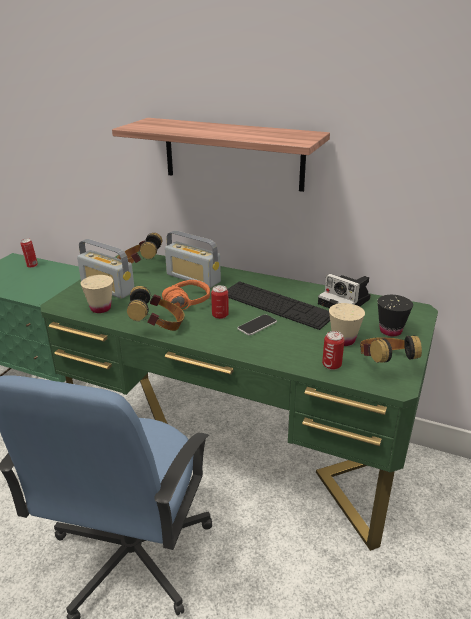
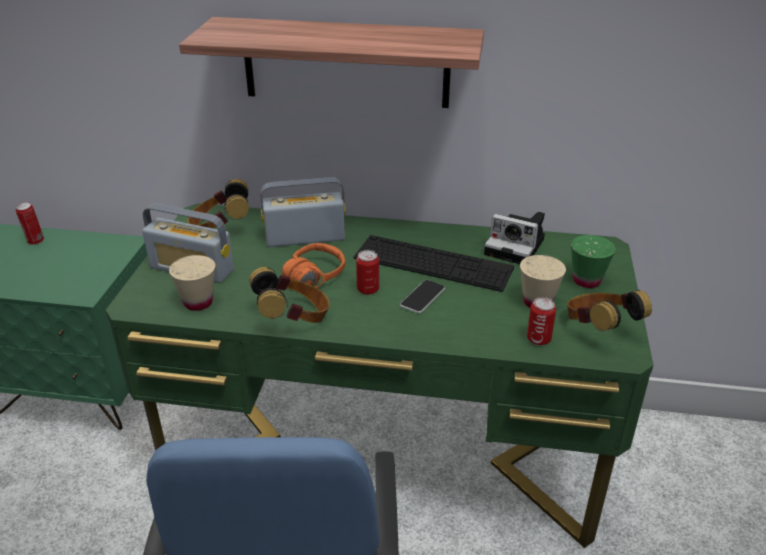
camera: 15 degrees left, 5 degrees up
(193, 278) = (305, 238): radio -> radio turned 150 degrees clockwise
(390, 331) = (586, 280): black cup -> green cup

